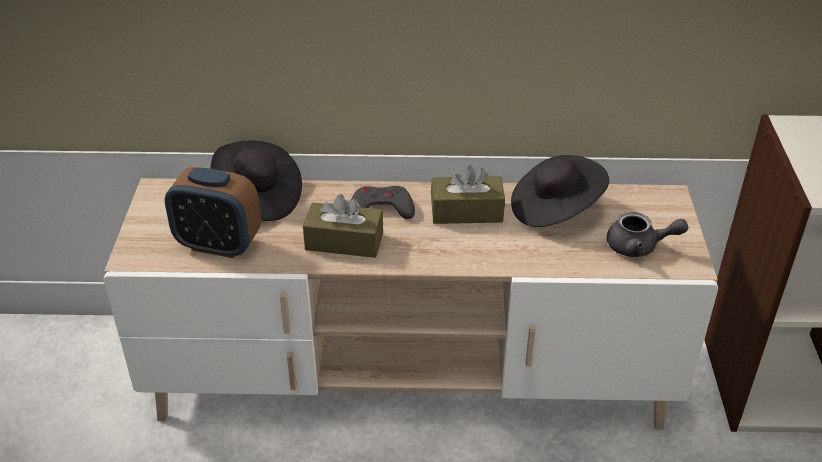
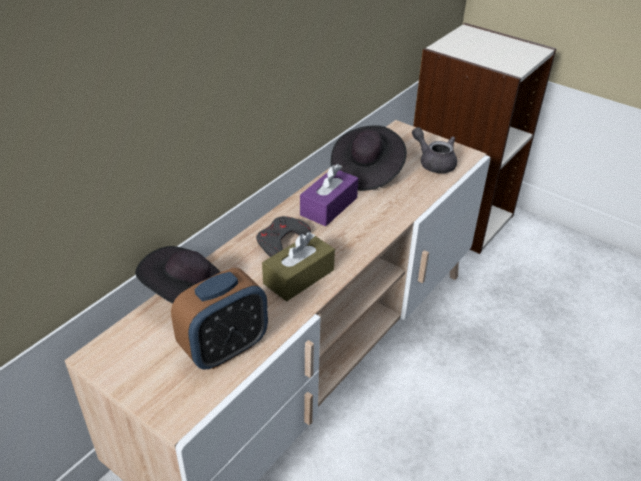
camera: 55 degrees left, 0 degrees up
(466, 212) = (329, 206): brown tissue box -> purple tissue box
(639, 247) = (434, 162): grey teapot -> grey teapot turned 90 degrees counterclockwise

